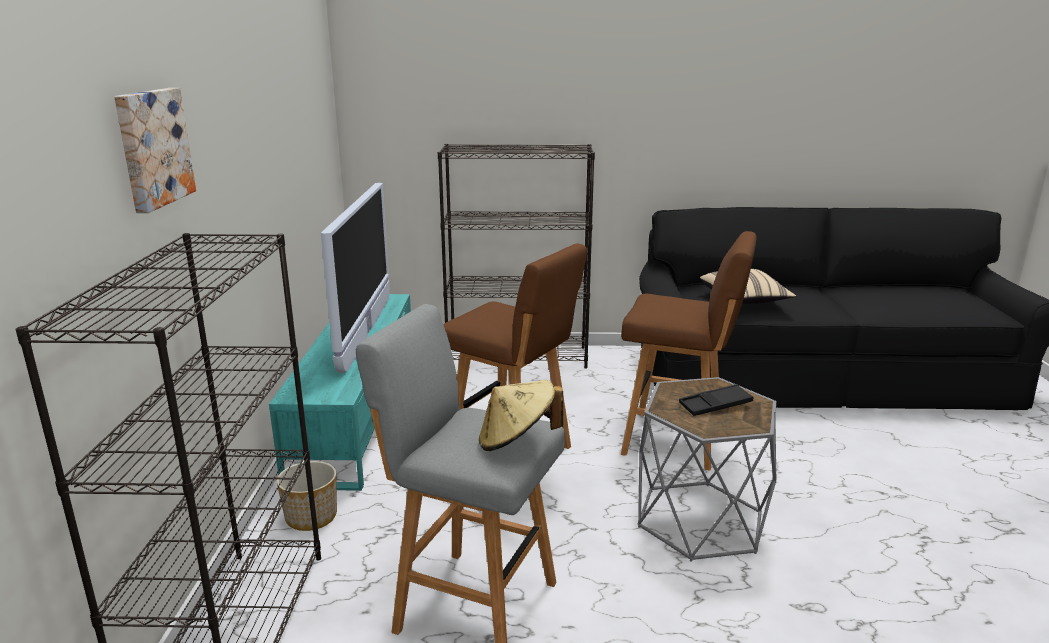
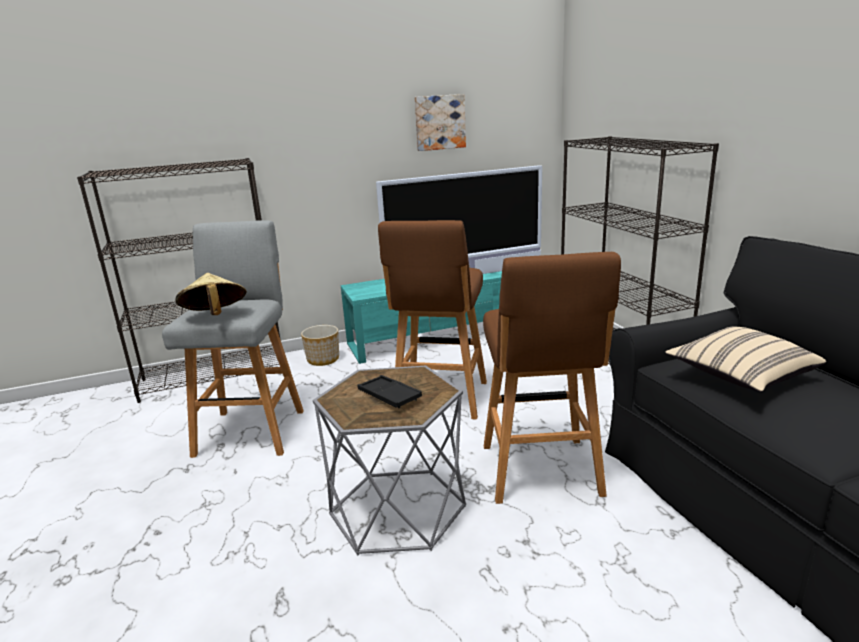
camera: 70 degrees right, 0 degrees up
(152, 147) = (228, 107): picture -> picture (439, 122)

